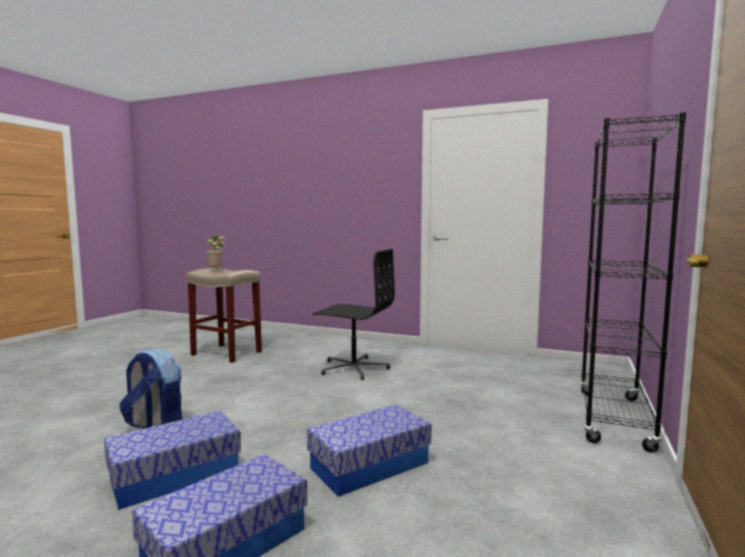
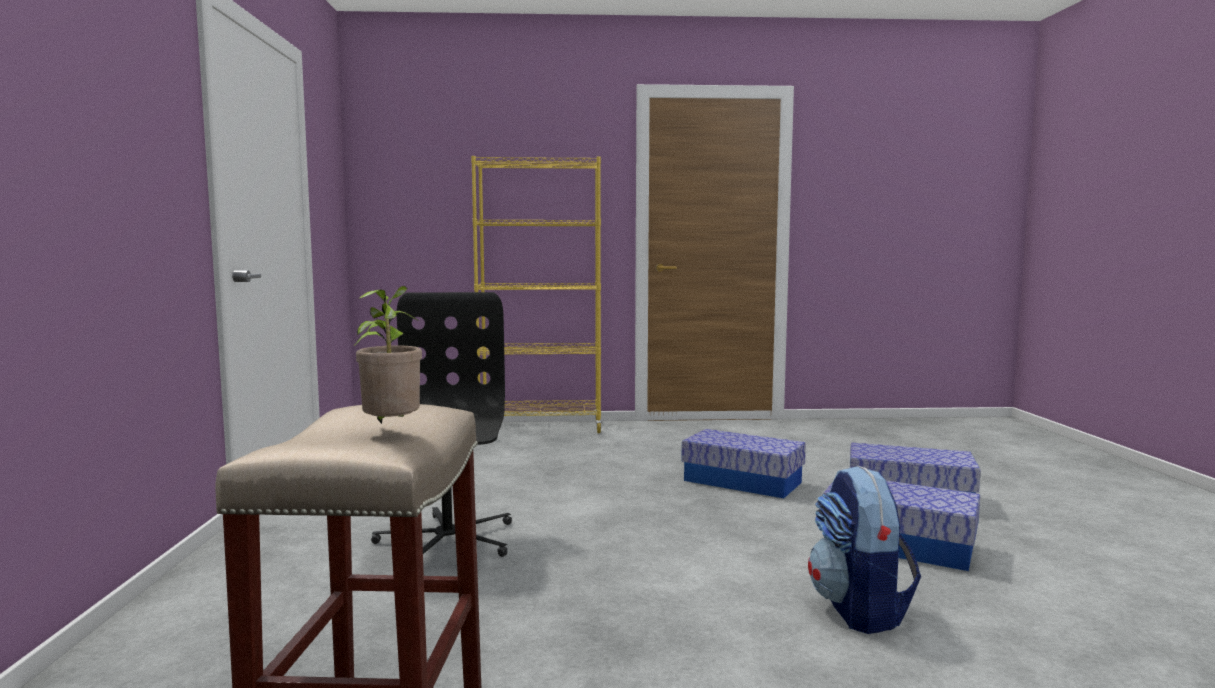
camera: 115 degrees left, 0 degrees up
(614, 419) = (541, 428): black bookcase -> yellow bookcase

